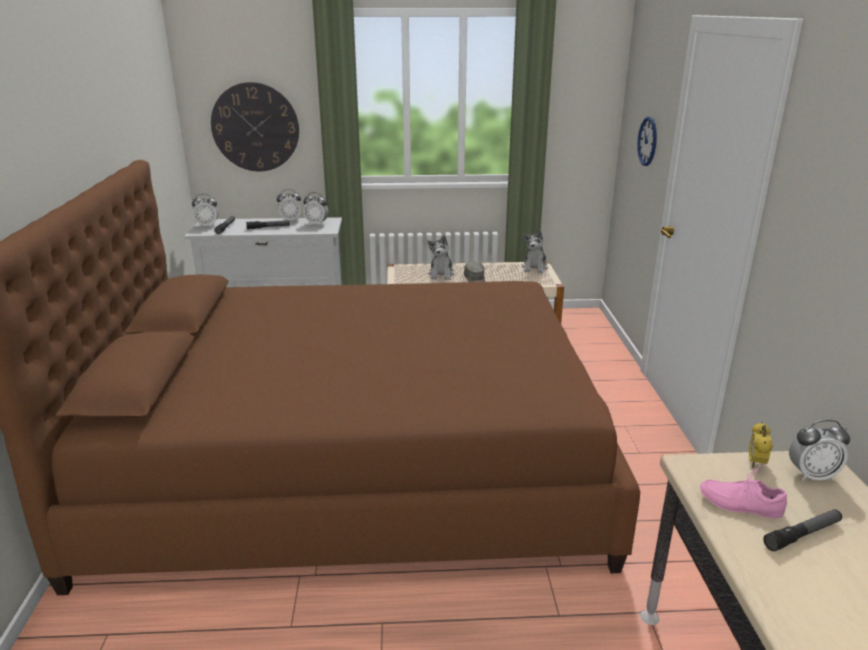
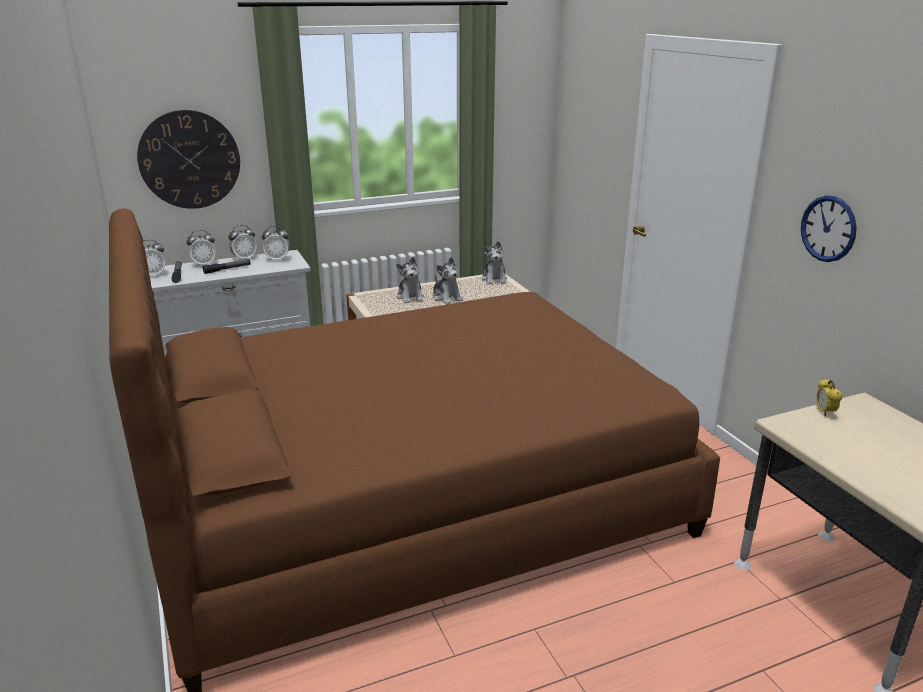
camera: 20 degrees left, 0 degrees up
(475, 279) = (447, 298): grey cap -> plush toy
(647, 141) = (597, 148): wall clock -> wall clock (828, 228)
(740, 503) = (836, 443): pink shoe -> none
(802, 535) = (891, 456): flashlight -> none
(811, 475) = (866, 413): alarm clock -> alarm clock (204, 264)

